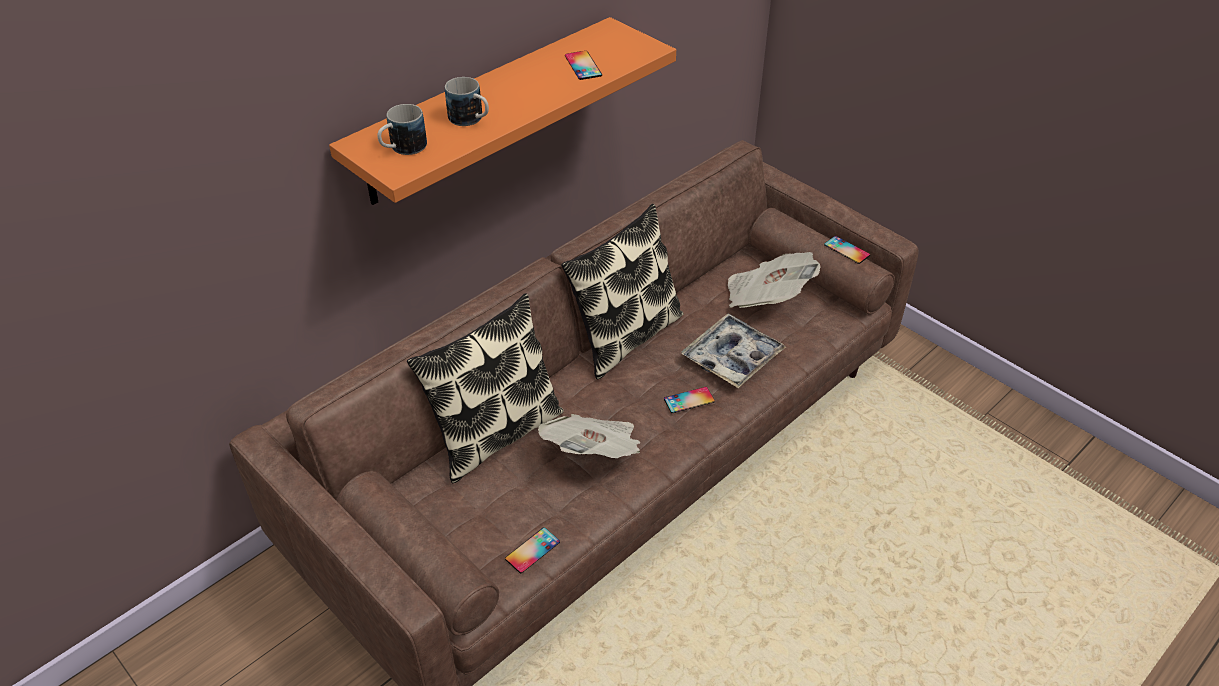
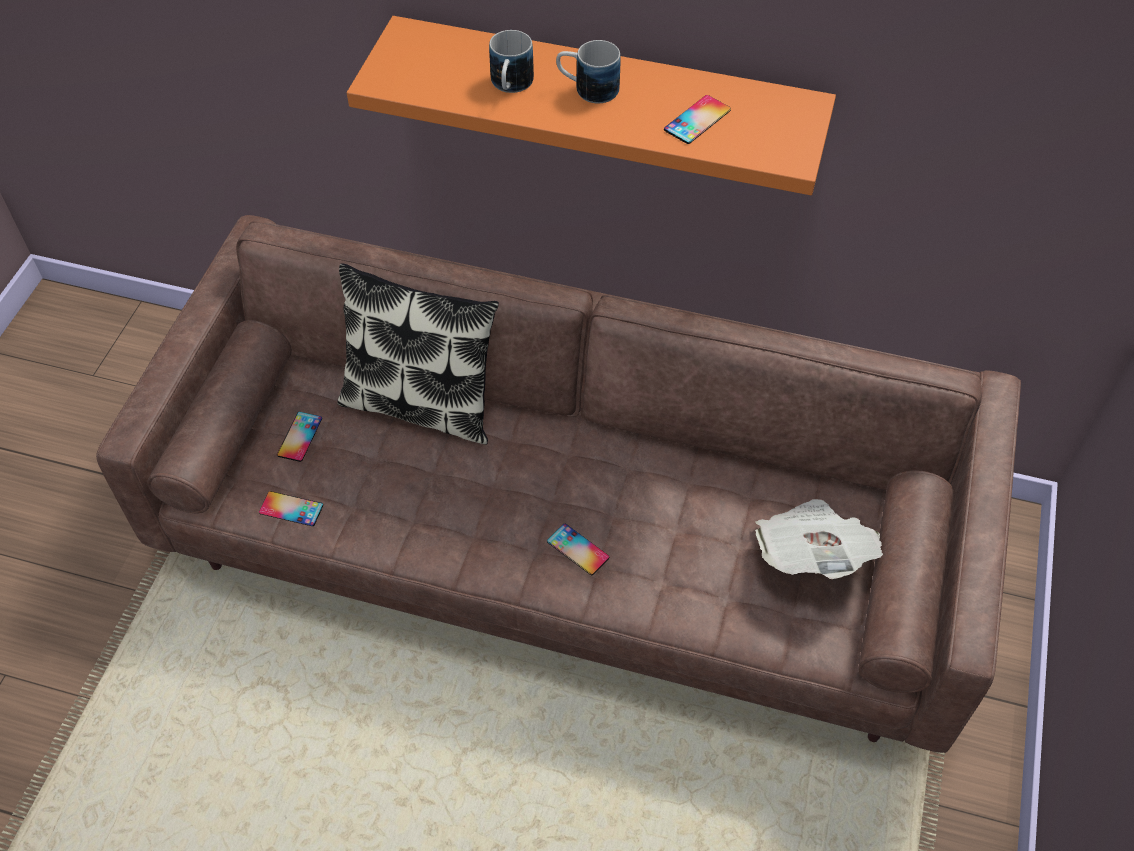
camera: 60 degrees right, 10 degrees up
(402, 149) = (419, 65): mug -> mug (587, 89)
(594, 453) = (445, 499): newspaper -> none
(625, 336) = (638, 444): pillow -> none
(732, 357) = (677, 562): tray -> none
(846, 250) = (919, 595): phone -> phone (299, 437)

